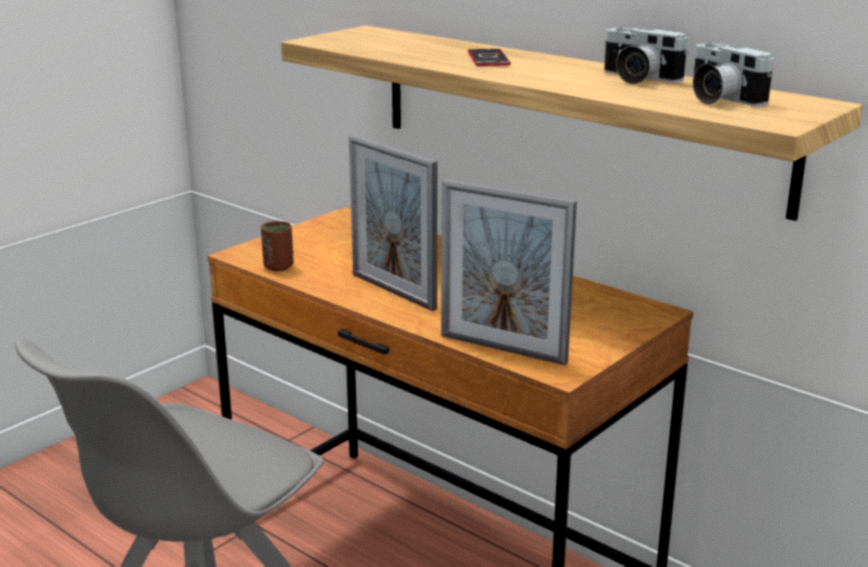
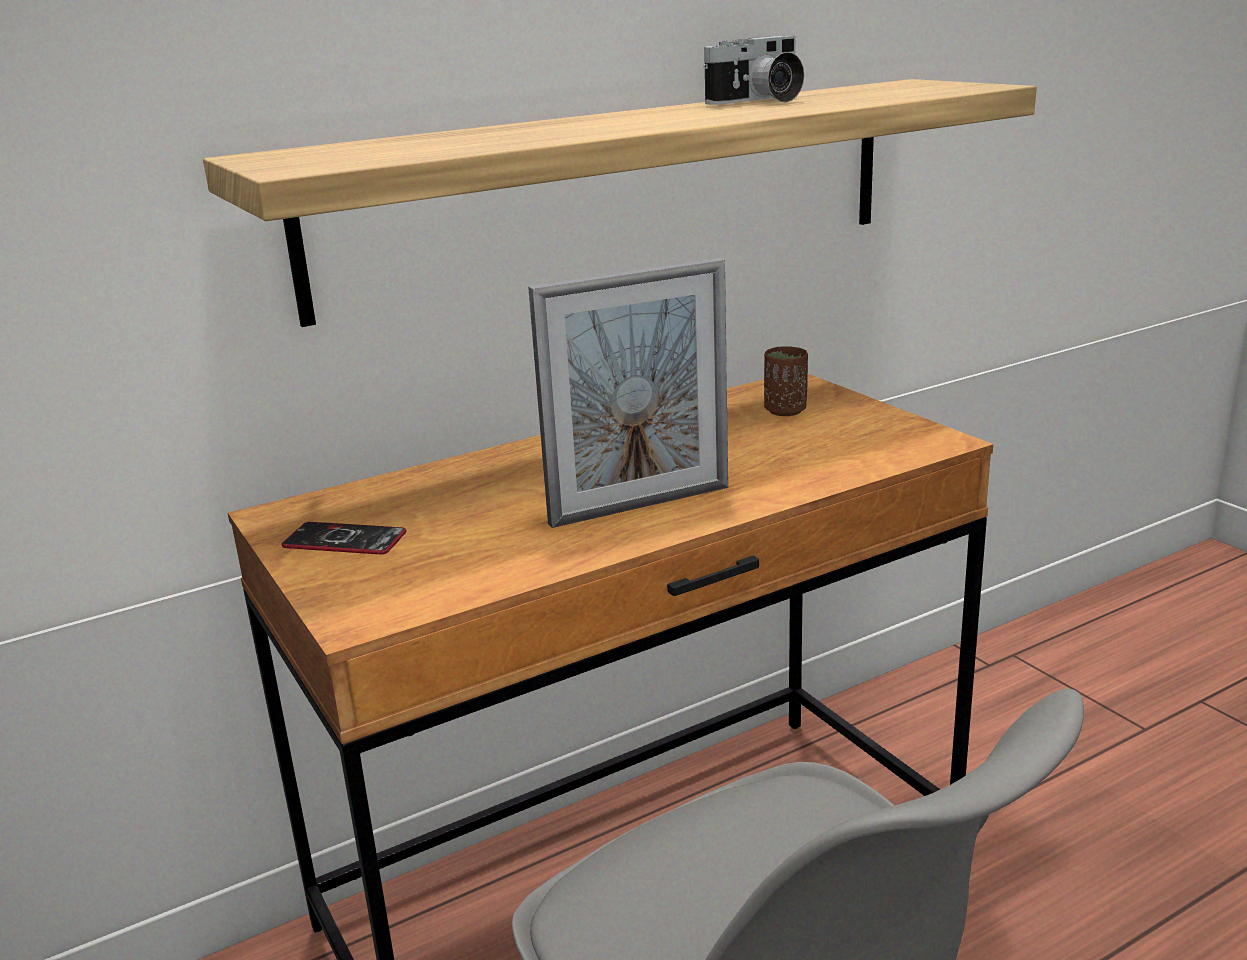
camera: 70 degrees left, 0 degrees up
(278, 267) = (460, 585): brown cup -> brown cup (785, 411)
(488, 59) = (584, 125): phone -> phone (345, 541)
(503, 348) = (867, 461): picture frame -> none
(719, 99) = (879, 91): camera -> none

